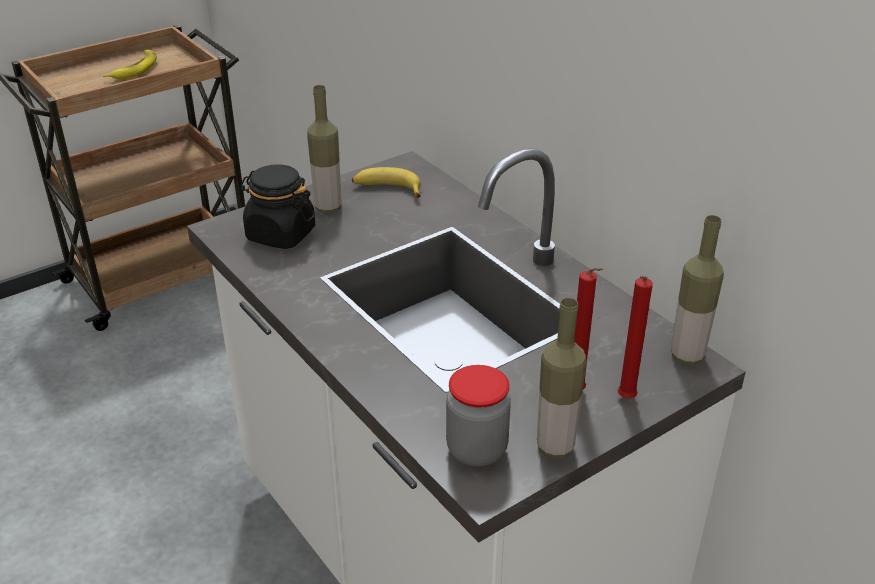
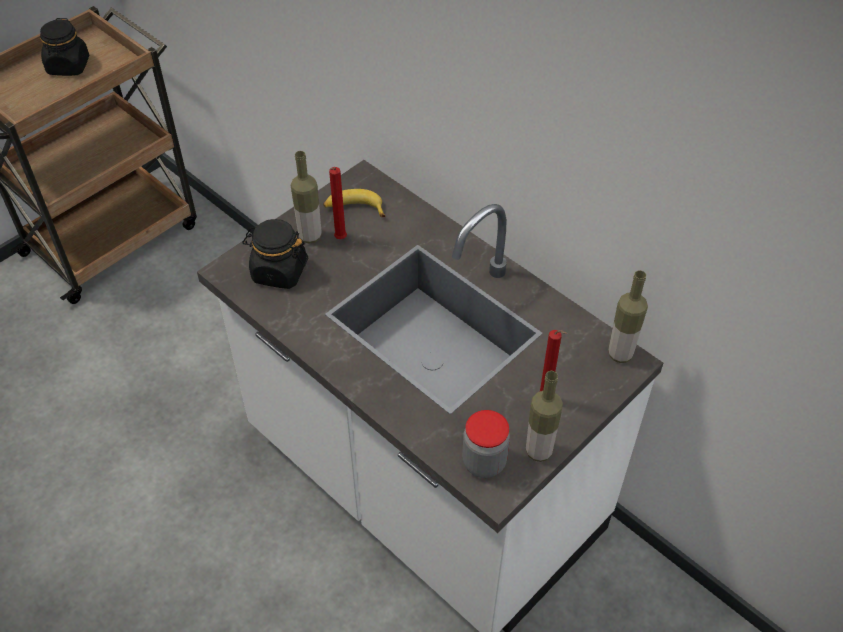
camera: 10 degrees left, 15 degrees up
(135, 69) = (68, 66): banana -> black jar
(625, 400) = (581, 402): red candle -> red candle (339, 240)

